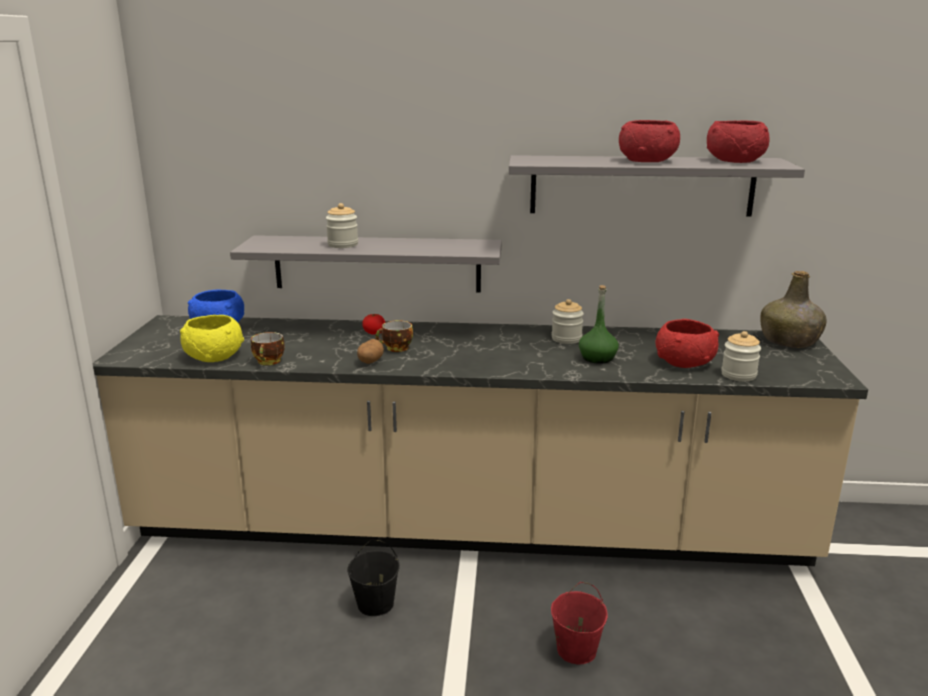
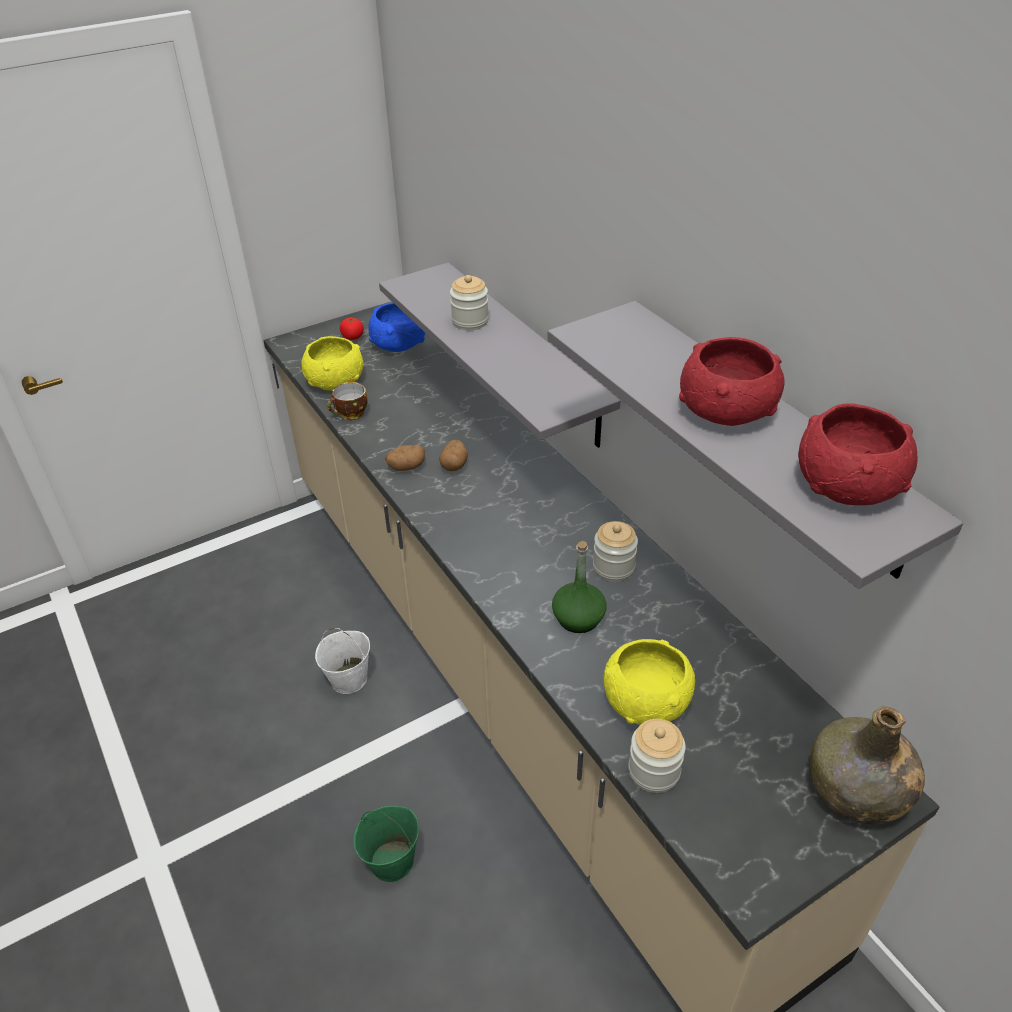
camera: 55 degrees right, 20 degrees up
(374, 333) = (480, 431): tomato -> tomato (352, 337)
(375, 604) = (349, 679): black bucket -> white bucket
(396, 348) = (454, 465): cup -> potato
(576, 650) = (392, 861): red bucket -> green bucket
(684, 362) = (646, 701): red bowl -> yellow bowl

